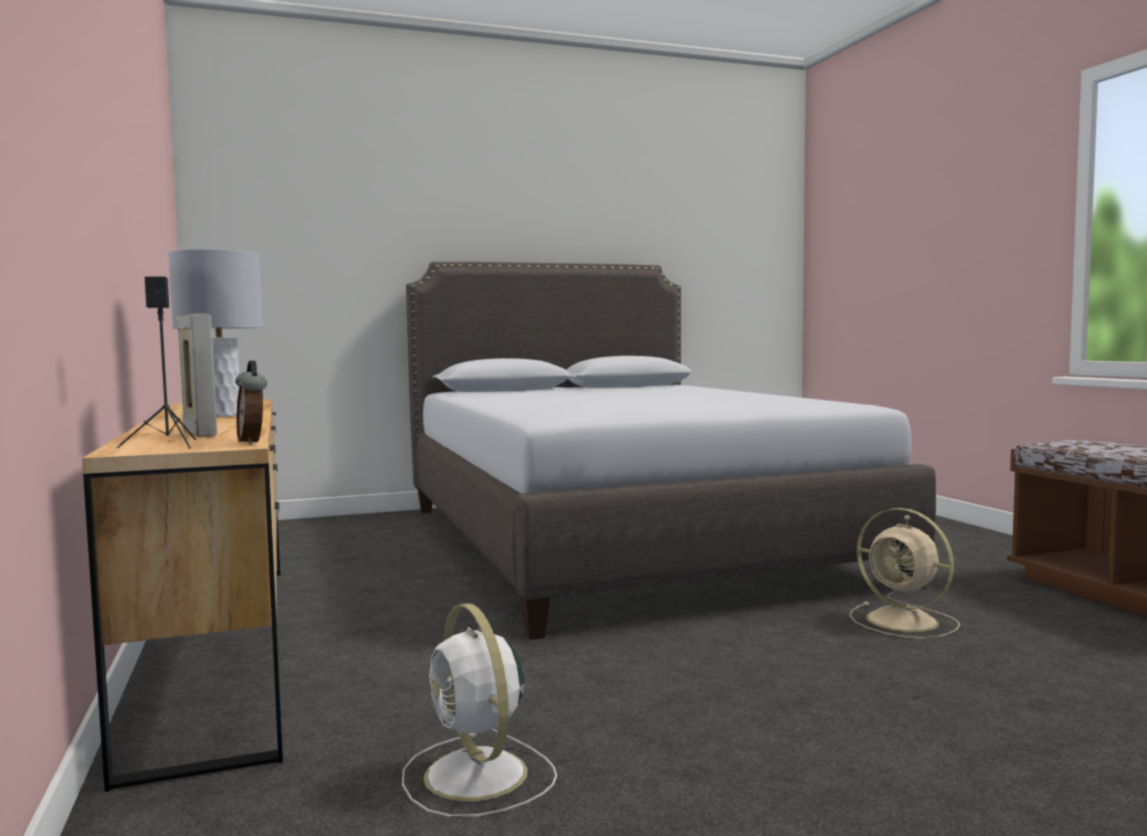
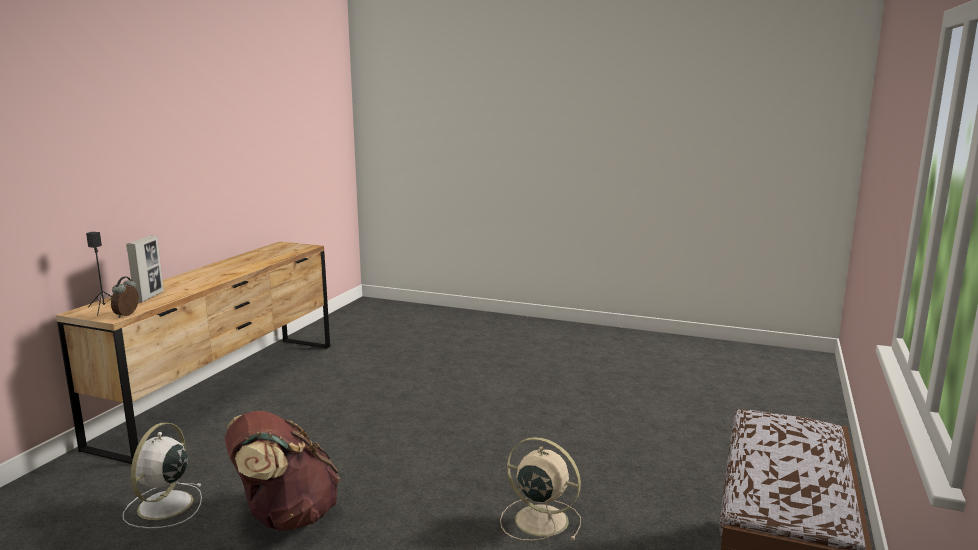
camera: 40 degrees right, 10 degrees up
(222, 415) = (227, 271): grey table lamp -> none
(621, 542) = (535, 380): grey bed -> none
(677, 714) = (285, 517): none -> brown backpack
(905, 621) = (539, 519): beige fan -> beige fan turned 120 degrees clockwise

